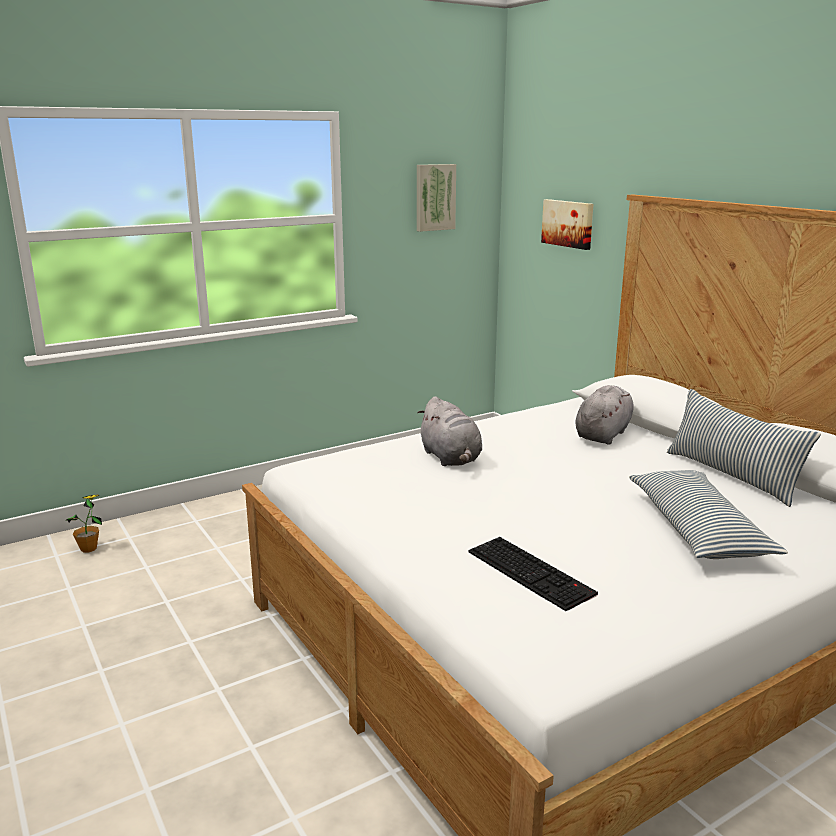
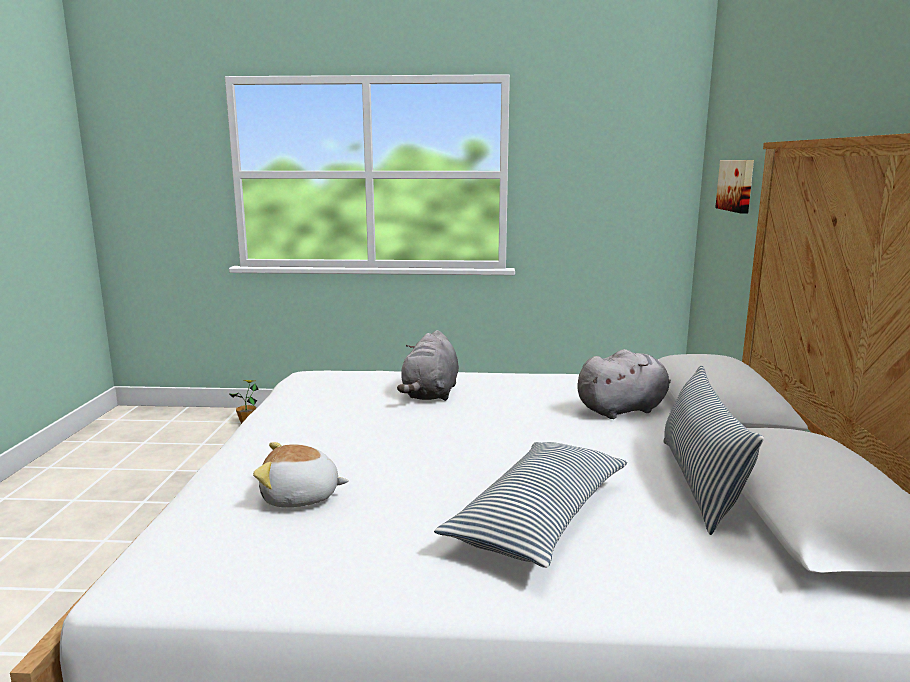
camera: 35 degrees right, 5 degrees down
(434, 197) = (615, 159): picture -> none
(532, 573) = (300, 498): keyboard -> plush toy

